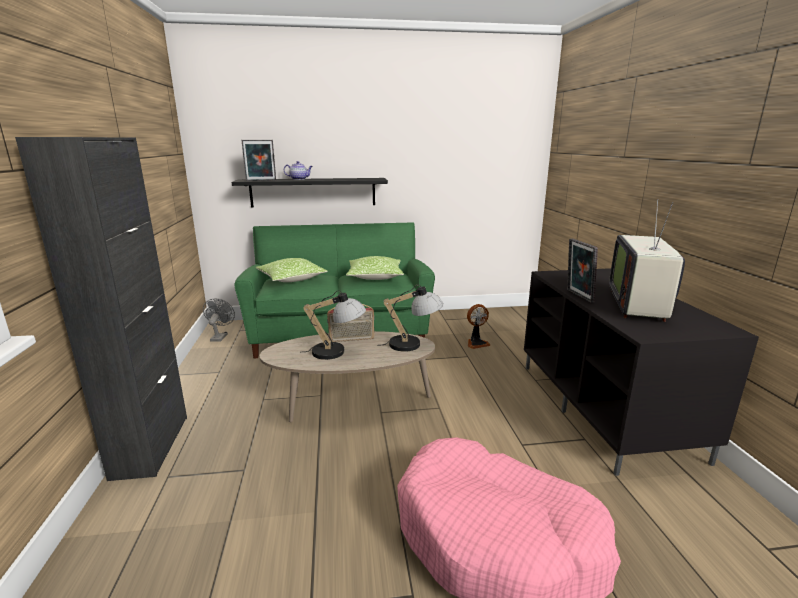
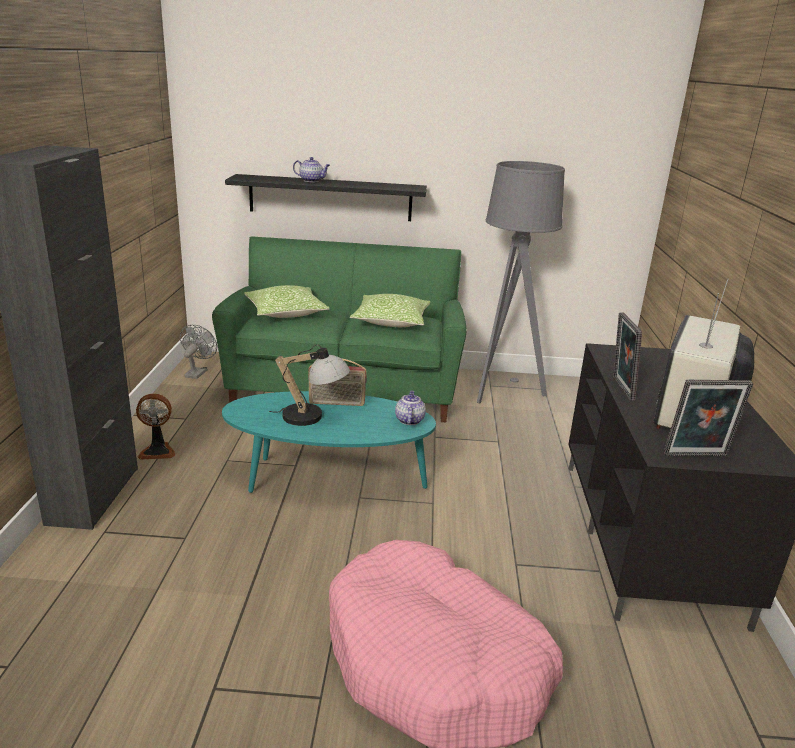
camera: 10 degrees right, 5 degrees up
(261, 180) = (262, 180): picture frame -> picture frame (697, 457)
(351, 403) = (328, 480): beige coffee table -> turquoise coffee table
(413, 344) = (409, 420): table lamp -> teapot
(455, 321) = (503, 390): none -> grey floor lamp
(476, 343) = (518, 425): fan -> fan (158, 451)

